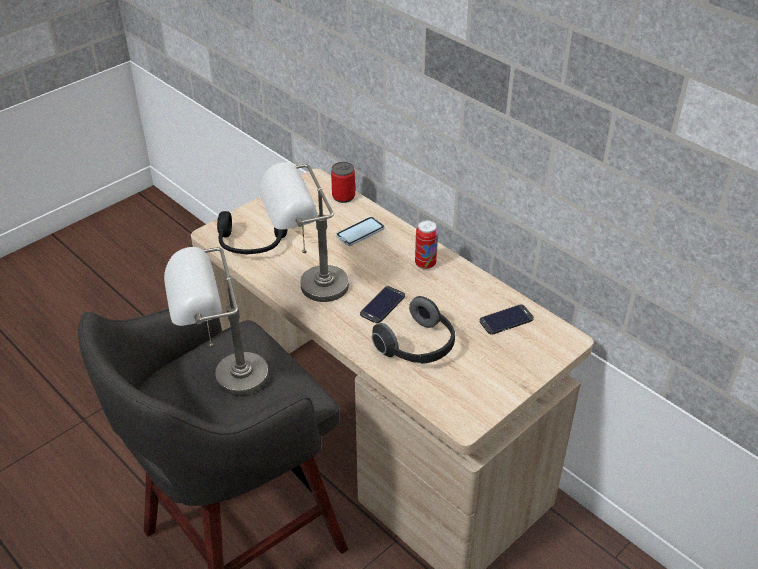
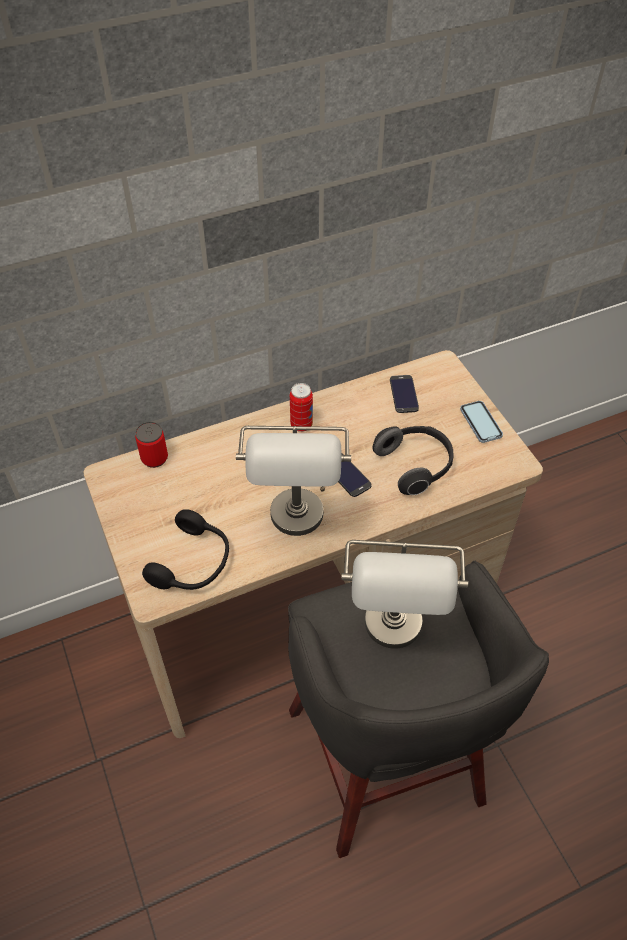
camera: 70 degrees left, 10 degrees up
(360, 233) = (225, 461): phone -> phone (480, 423)

